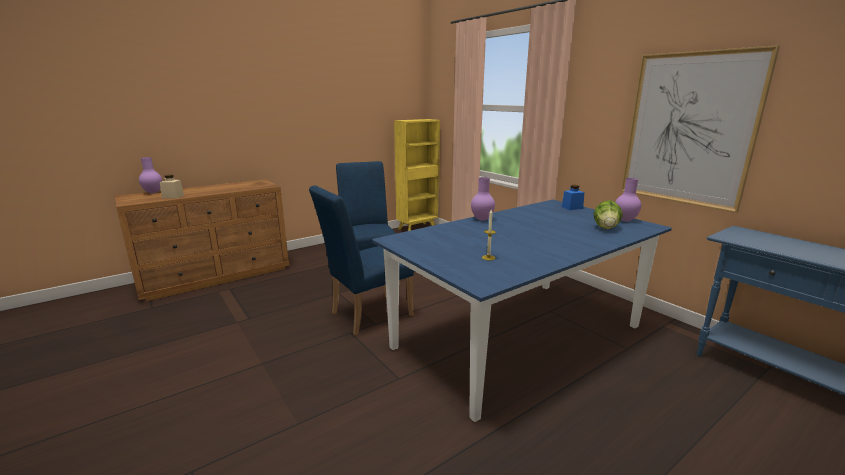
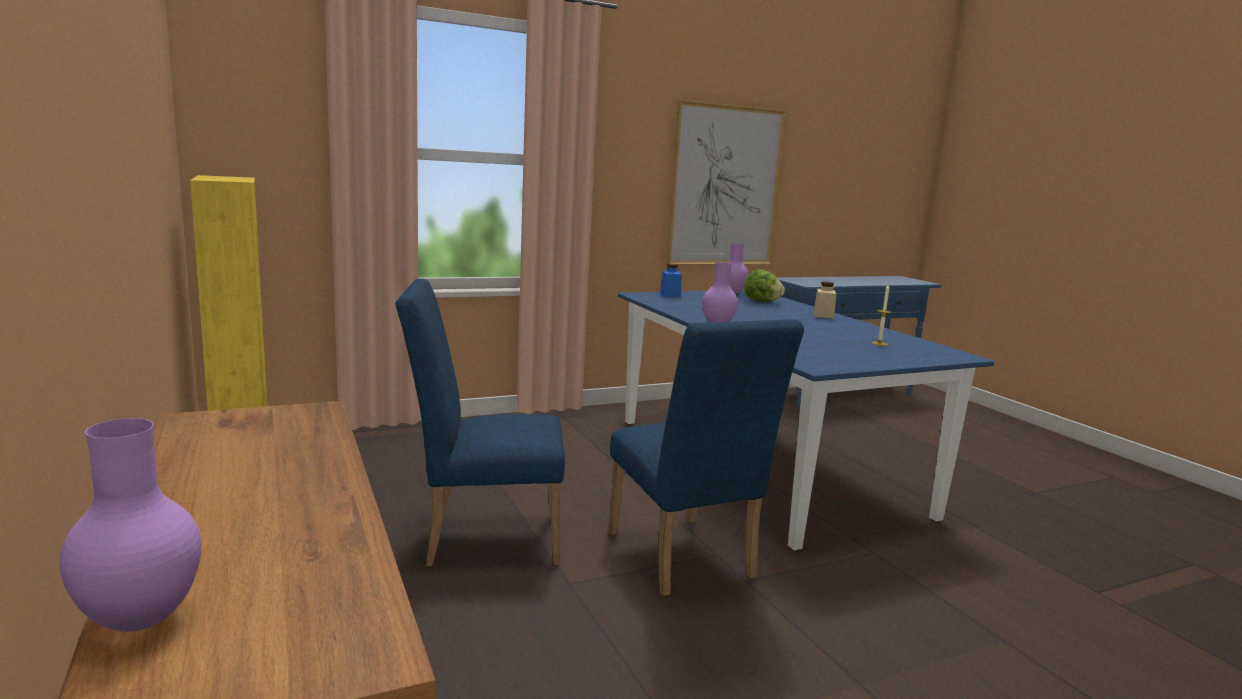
camera: 80 degrees left, 5 degrees down
(173, 196) = (328, 552): beige jar -> beige jar (823, 315)

